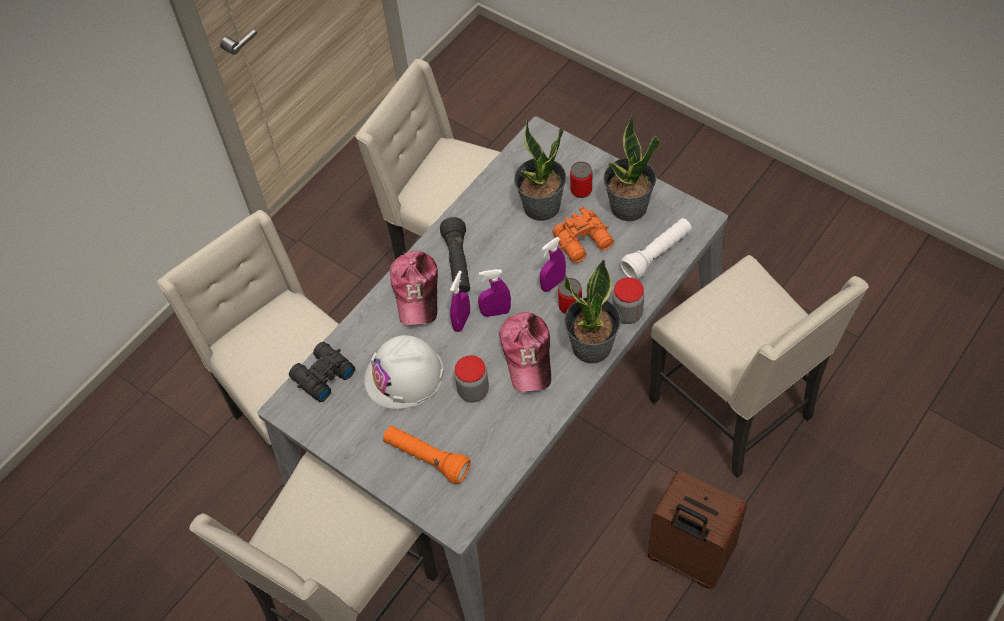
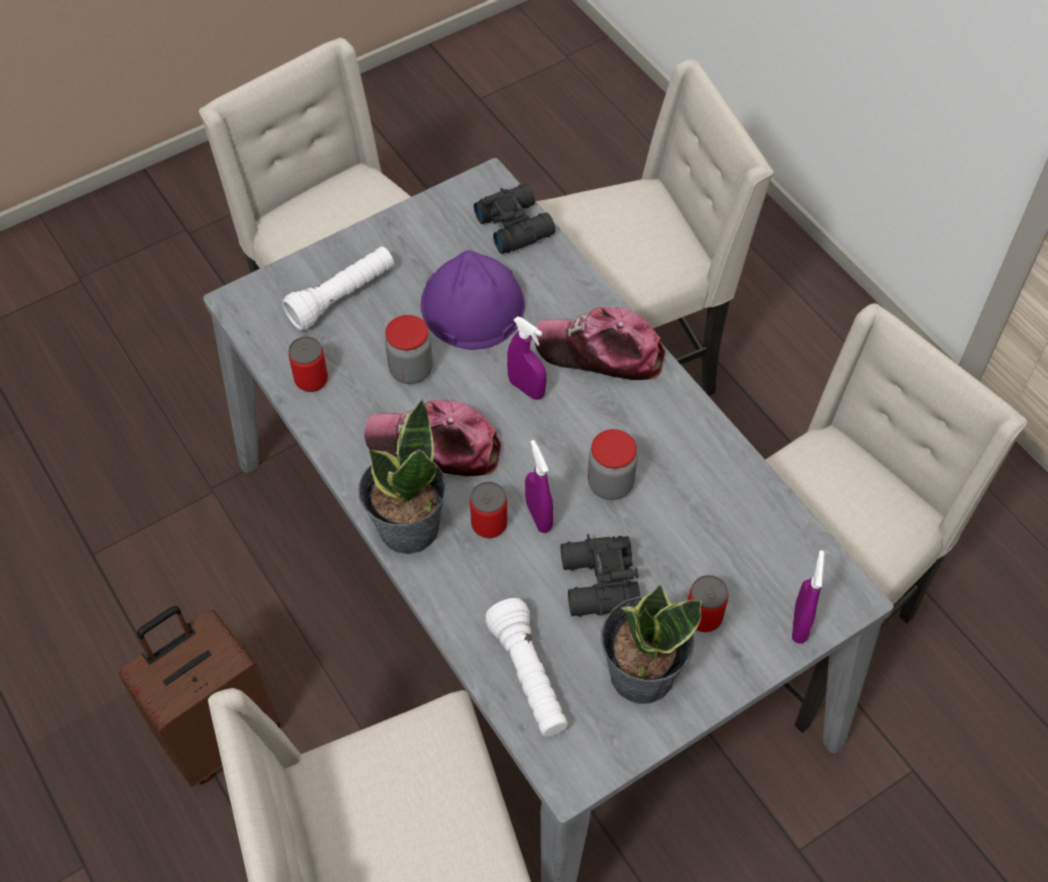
camera: 105 degrees right, 0 degrees up
(405, 376) = (472, 305): white hard hat -> purple hard hat
(426, 458) = (342, 297): orange flashlight -> white flashlight
(458, 263) = (627, 412): black flashlight -> none
(495, 312) = (522, 431): purple spray bottle -> purple spray bottle (800, 624)
(505, 447) = (311, 380): none -> can
(541, 207) = (690, 550): potted plant -> none
(584, 242) = (597, 584): orange binoculars -> black binoculars
(627, 313) = (441, 593): jar -> jar (610, 484)

